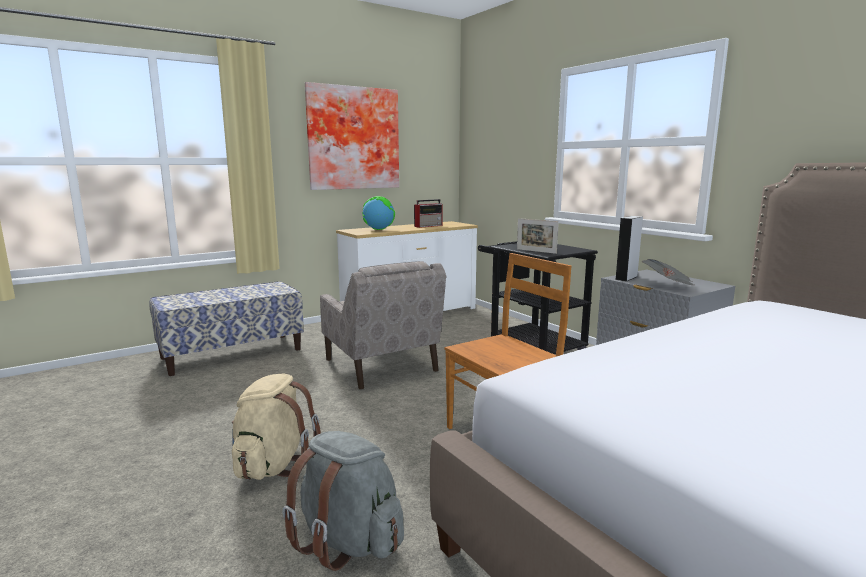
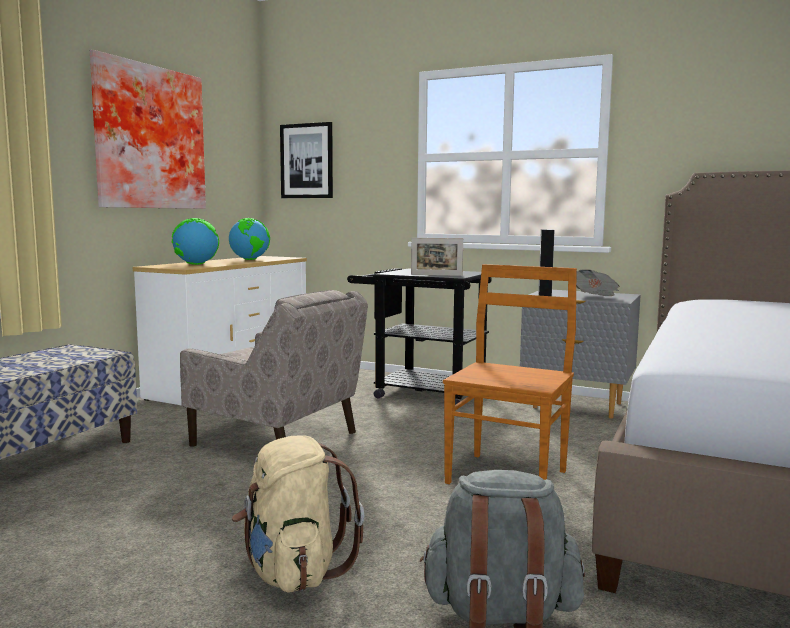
camera: 30 degrees left, 5 degrees down
(429, 226) = (250, 260): radio -> globe
(484, 147) = (307, 161): none -> picture

